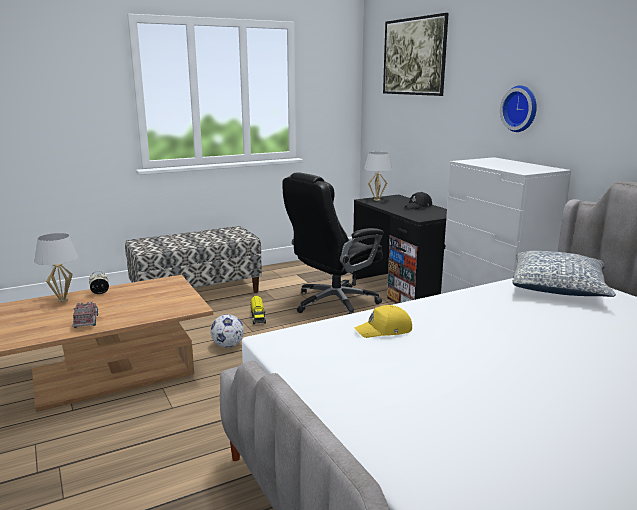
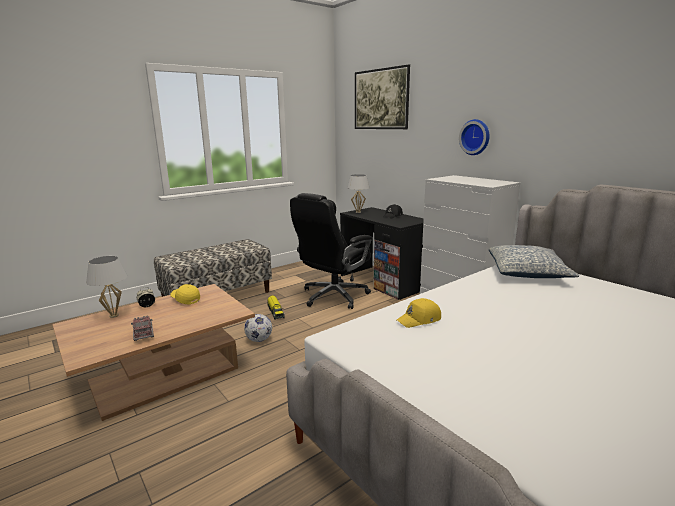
camera: 10 degrees left, 0 degrees up
(143, 289) = (185, 299): none -> yellow cap

